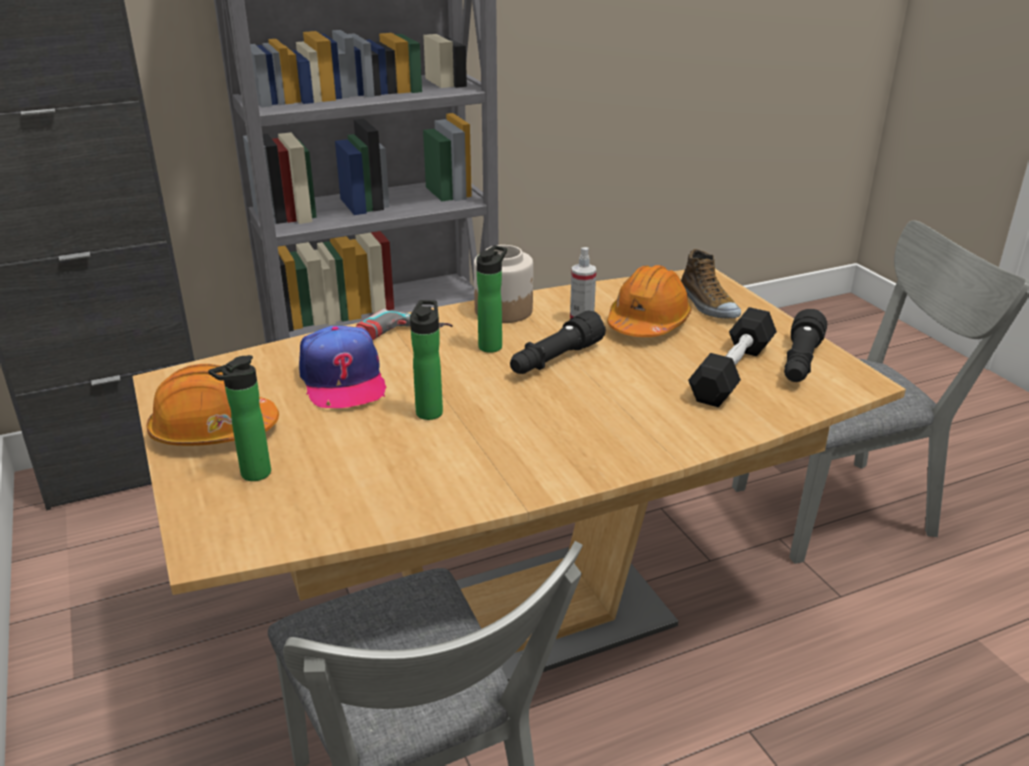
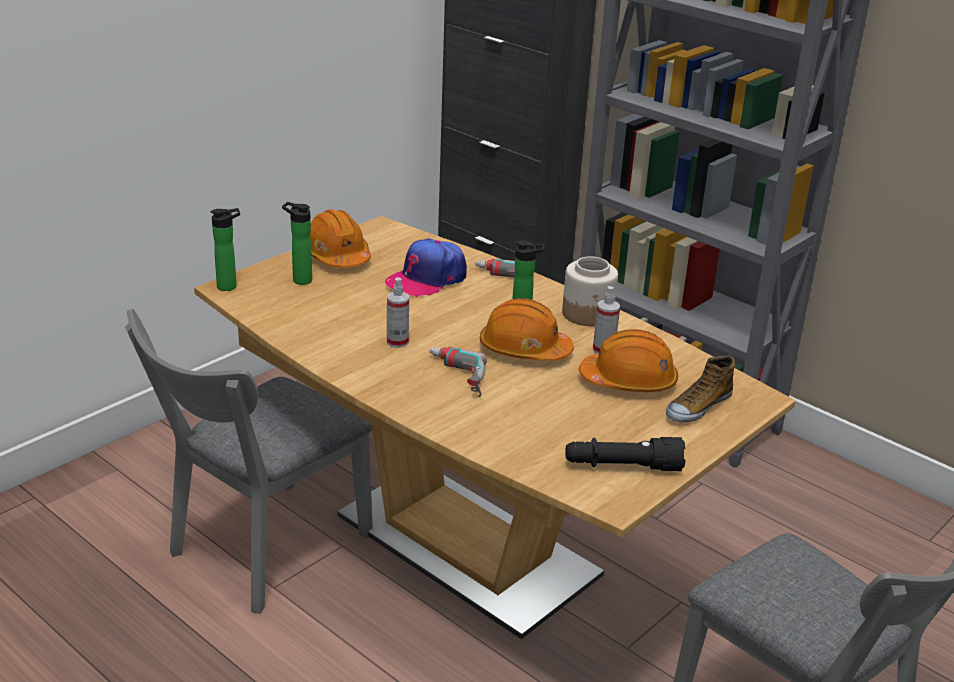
camera: 65 degrees right, 0 degrees up
(430, 410) = (411, 317): bottle -> bottle (230, 286)
(485, 433) = (397, 342): none -> spray bottle
(555, 360) = (524, 350): black flashlight -> orange hard hat
(590, 413) = (454, 377): none -> power drill
(732, 372) = (573, 432): black dumbbell -> none

